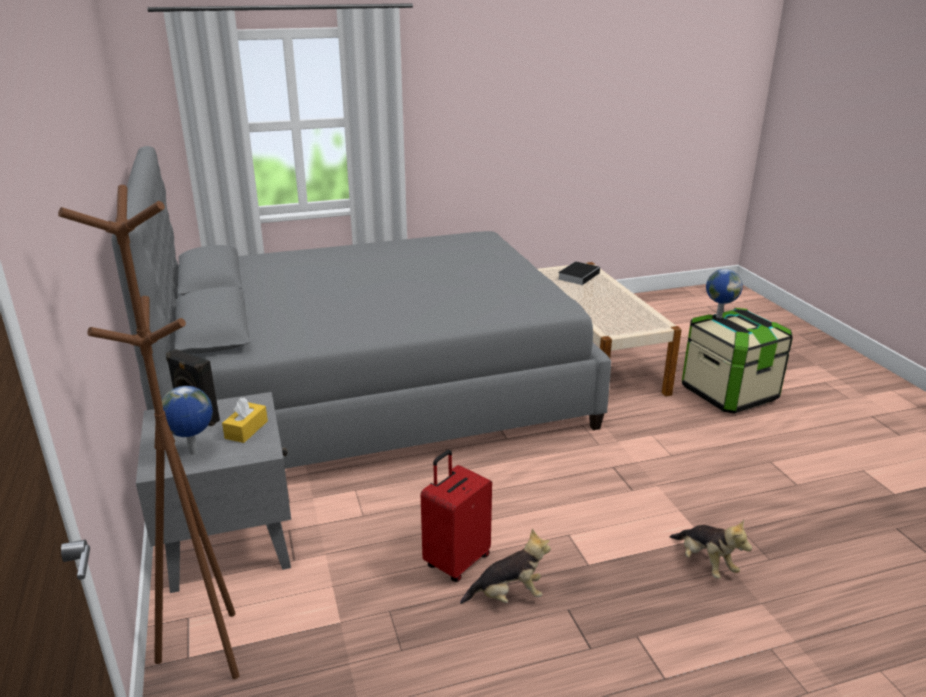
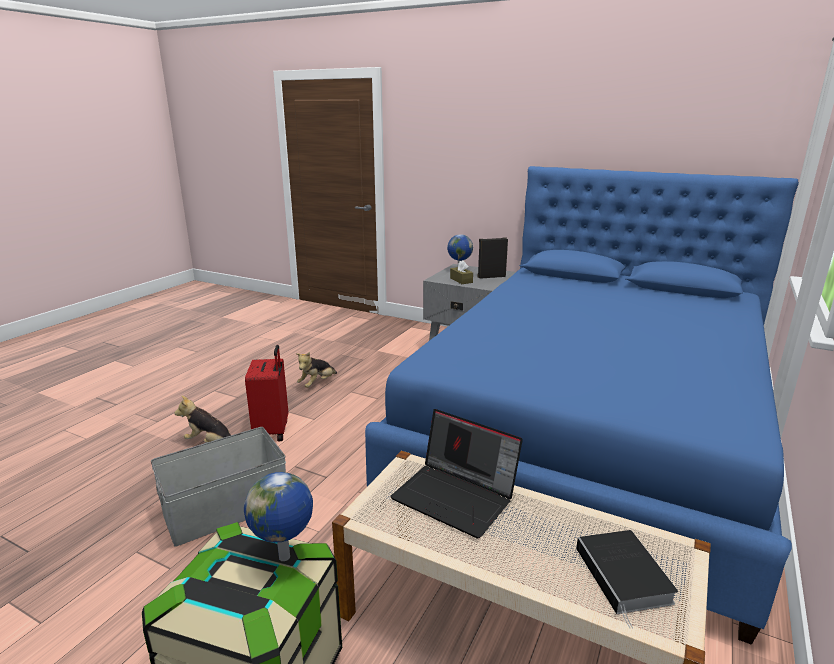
camera: 135 degrees right, 5 degrees down
(209, 649) = (408, 330): brown clothes rack -> none
(246, 430) = (461, 280): yellow tissue box -> brown tissue box
(371, 392) = (592, 435): grey bed -> blue bed
(456, 561) = (360, 383): red suitcase -> red suitcase (273, 431)
(605, 313) = (456, 496): none -> laptop
(714, 481) = (227, 510): none -> grey storage box

